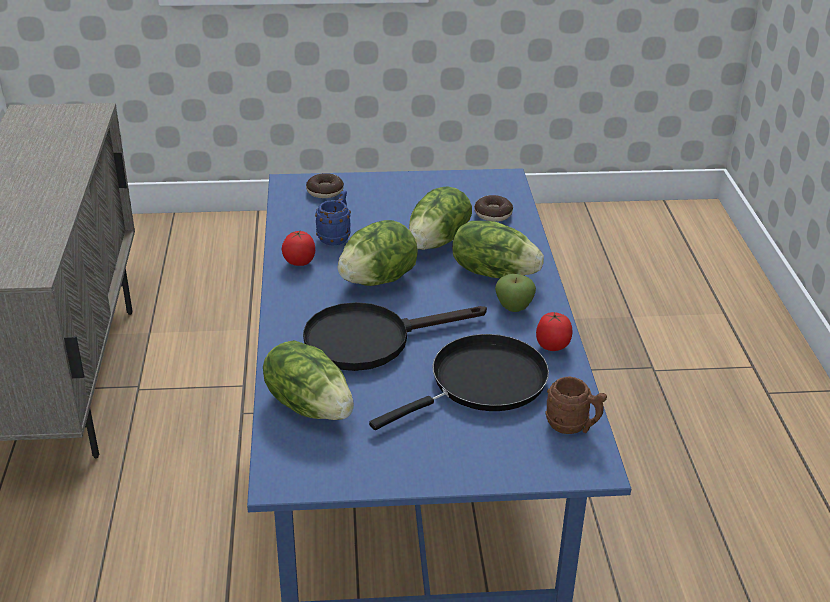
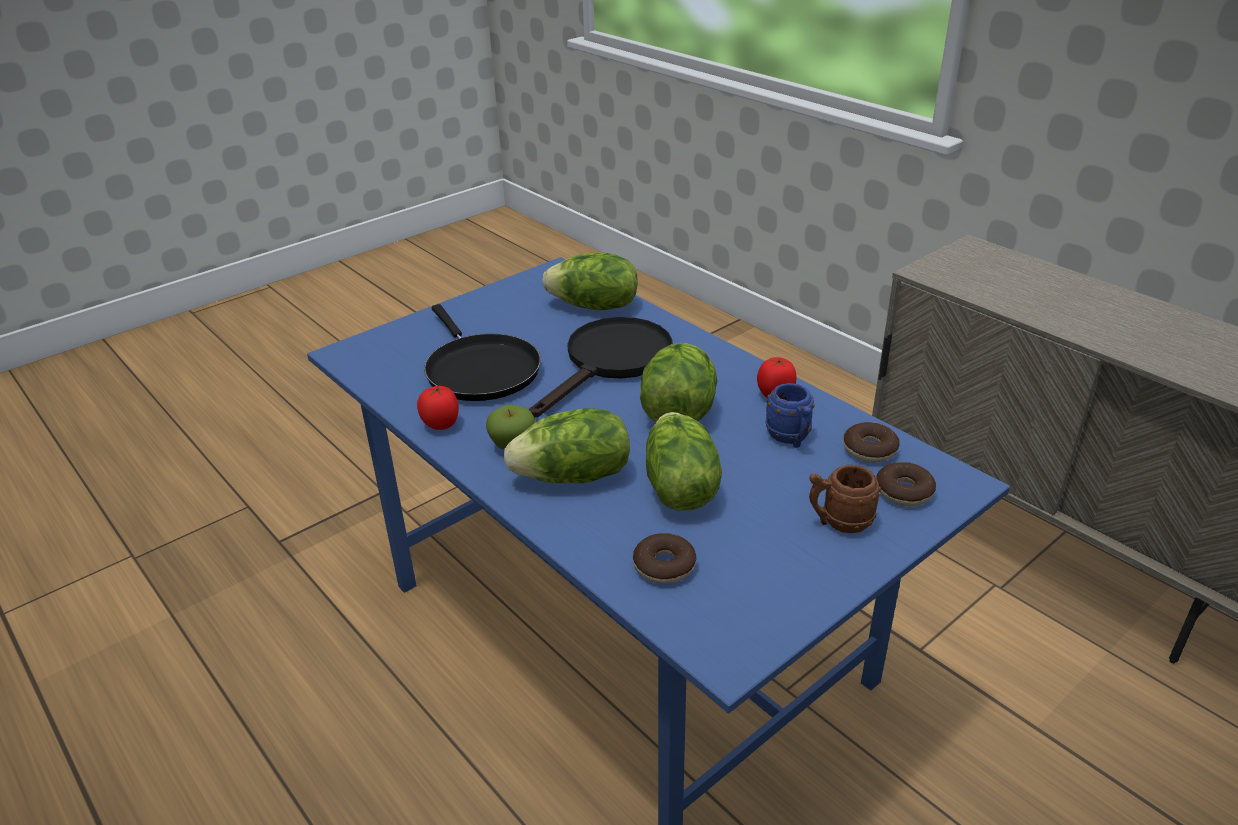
camera: 145 degrees right, 0 degrees up
(304, 213) = (869, 450): none -> donut
(481, 383) = (480, 370): black frying pan -> black frying pan turned 45 degrees counterclockwise
(573, 427) = (376, 371): brown mug -> brown mug (838, 522)

